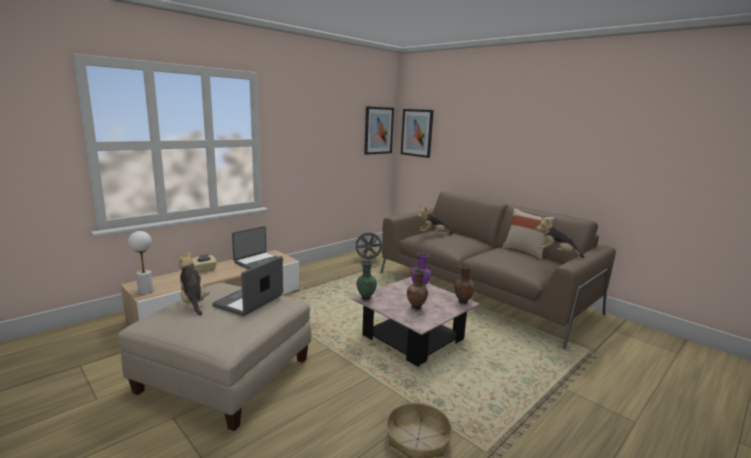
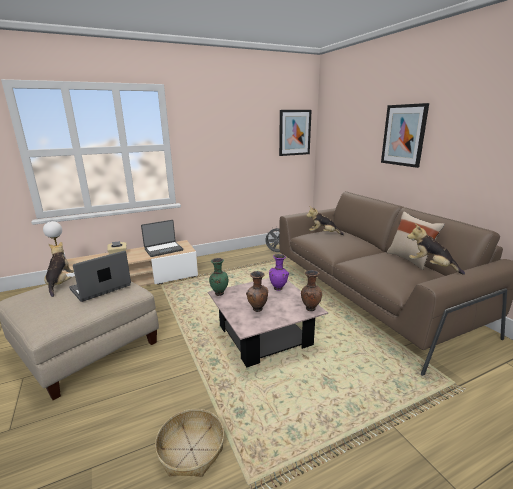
camera: 20 degrees right, 5 degrees up
(417, 133) = (331, 133): picture -> picture (404, 135)

